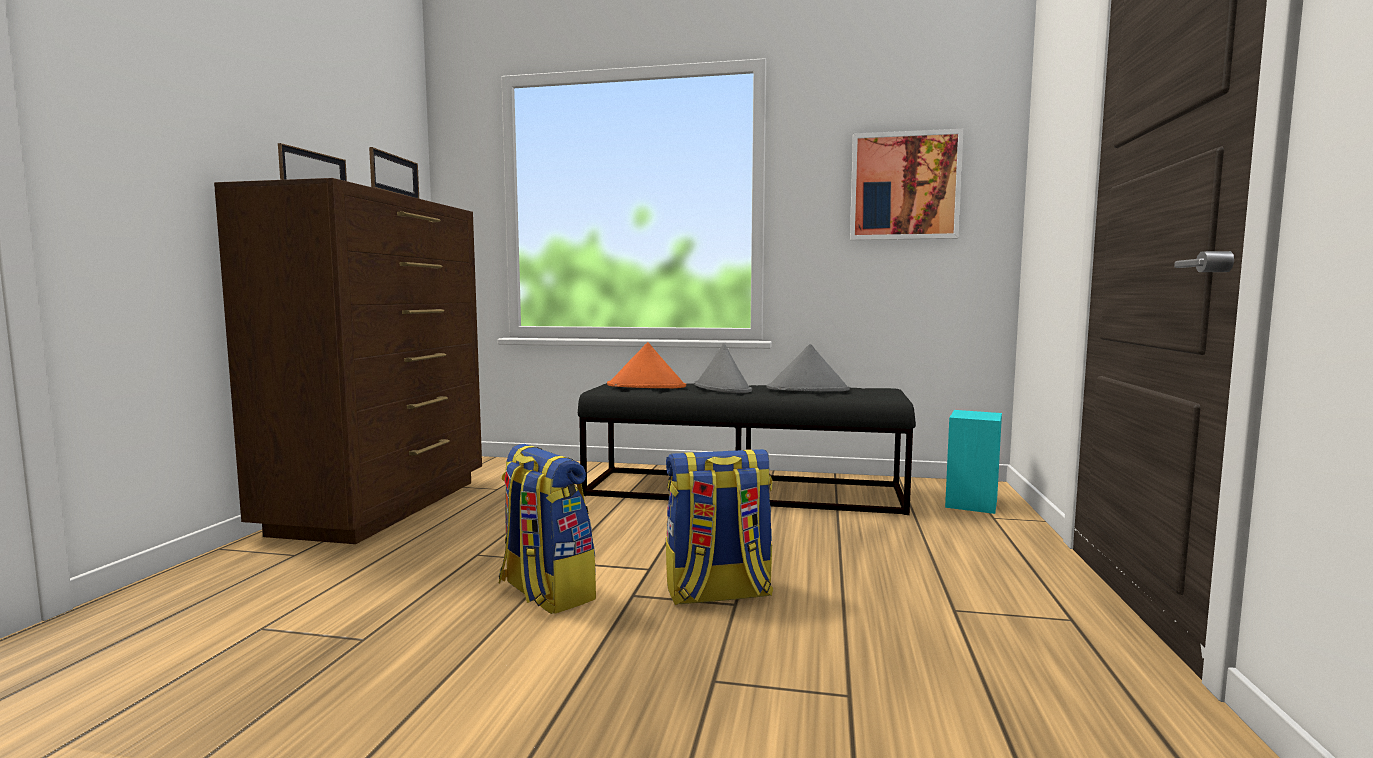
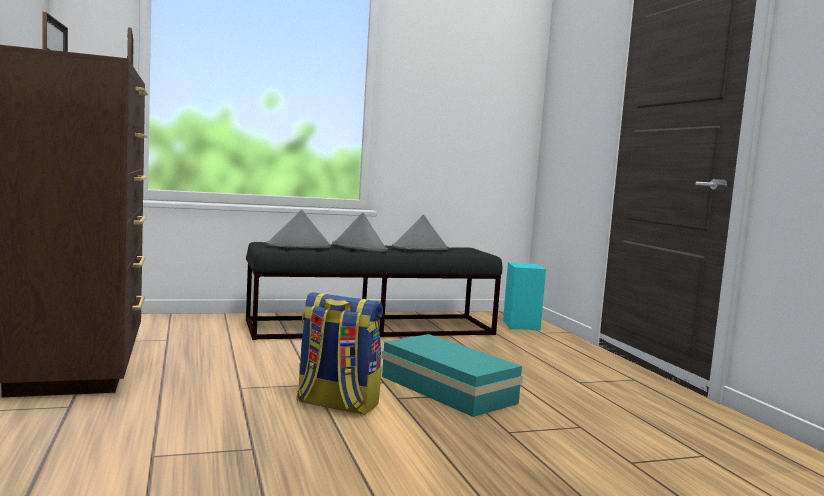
camera: 30 degrees left, 0 degrees up
(646, 386) = (299, 246): orange hat -> grey hat
(717, 593) = (447, 390): backpack -> turquoise storage box
(904, 186) = (471, 102): picture -> none

